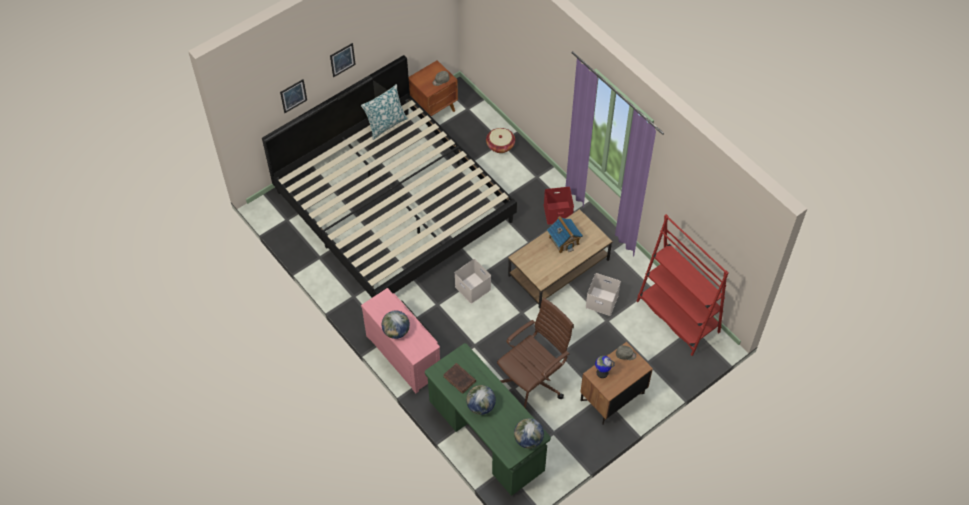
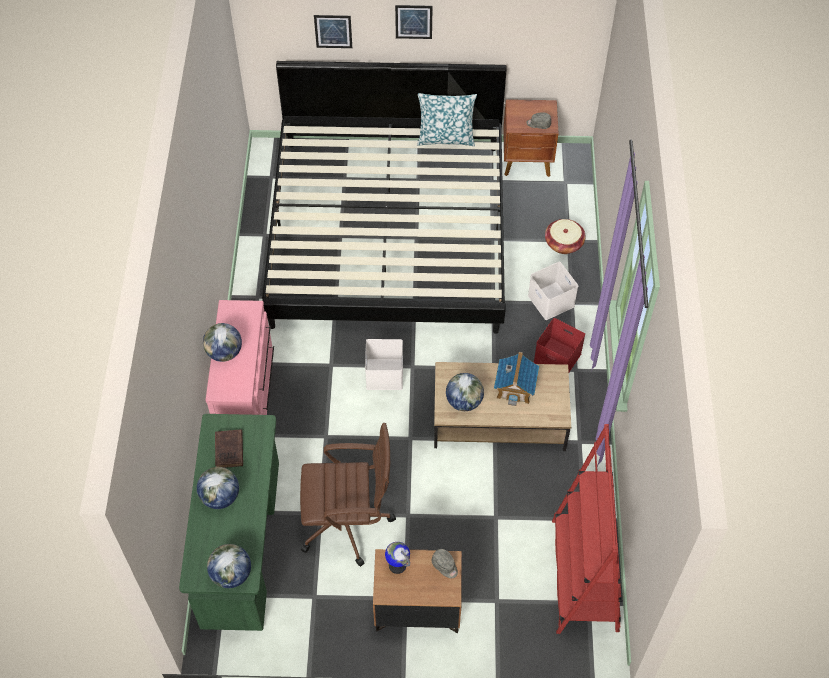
camera: 40 degrees right, 0 degrees up
(544, 267) = (464, 401): none -> globe
(601, 301) = (510, 490): white storage box -> white storage box (550, 300)

